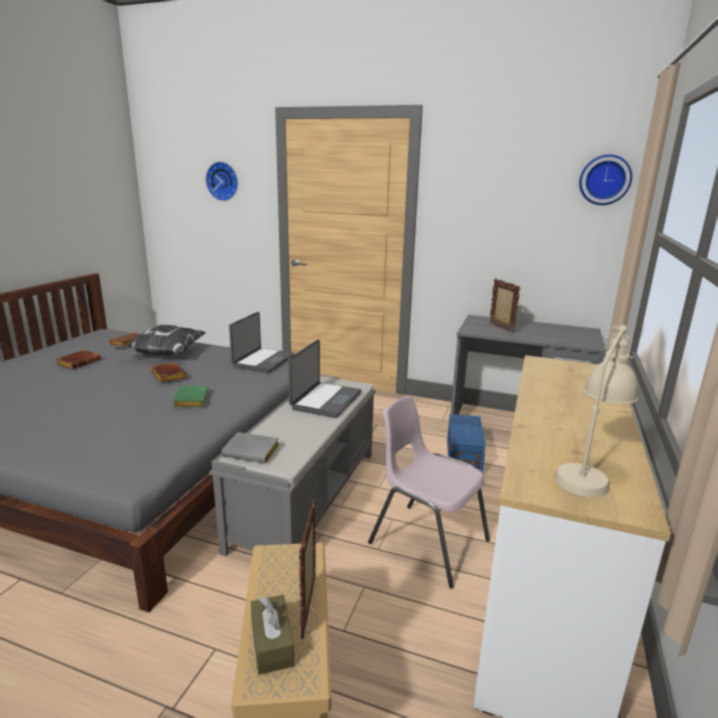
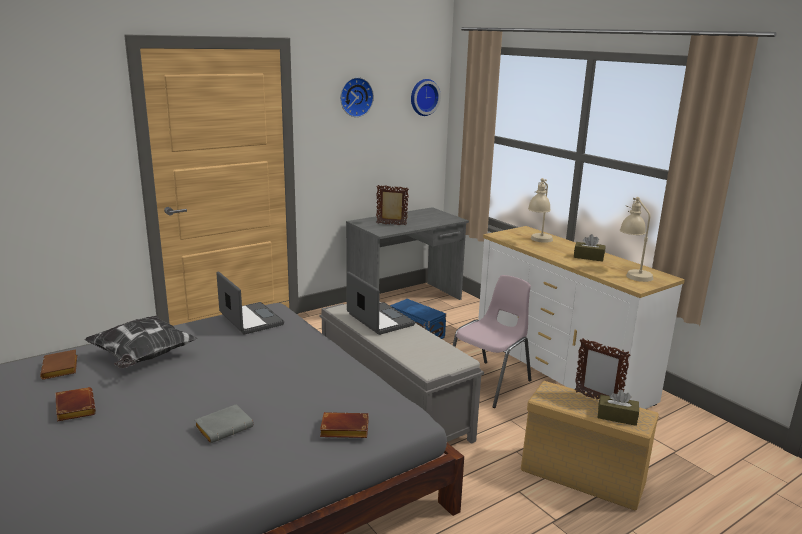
camera: 55 degrees left, 0 degrees up
(167, 376) = (213, 367): brown book -> brown book (343, 430)
(190, 400) = (292, 369): green book -> none
(223, 181) = (50, 127): wall clock -> wall clock (355, 97)
(253, 452) = (431, 365): grey book -> grey book (224, 427)
(427, 541) = (490, 383): pink chair -> pink chair turned 150 degrees clockwise
(571, 384) = (539, 241): none -> beige table lamp
(583, 425) = (588, 257): none -> brown tissue box

